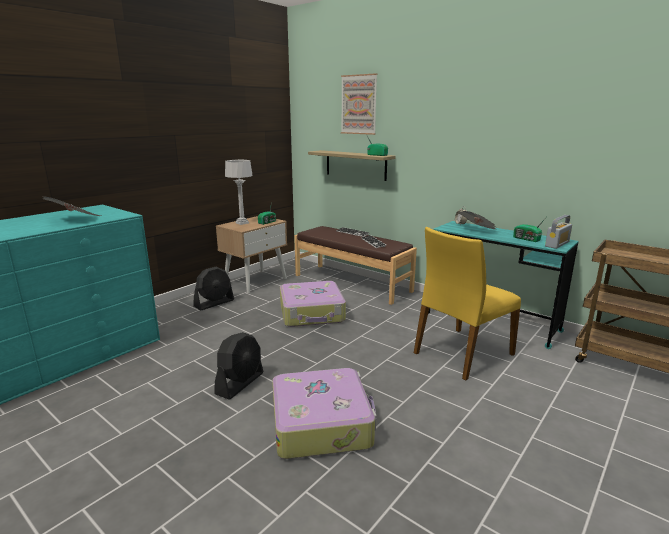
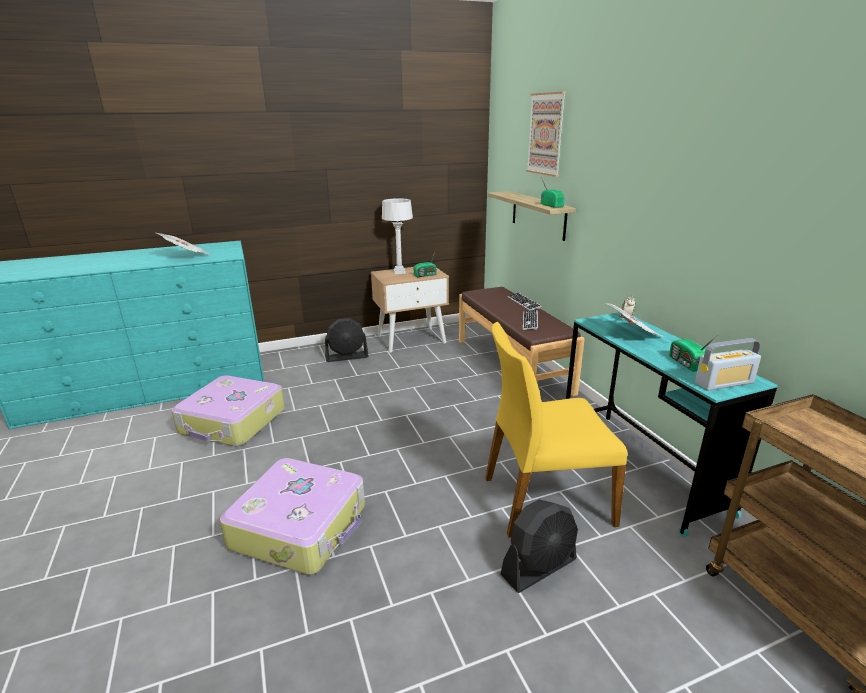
camera: 30 degrees right, 5 degrees up
(240, 383) = (279, 453): black fan -> black fan (539, 567)
(312, 313) = (427, 393): suitcase -> suitcase (233, 422)

